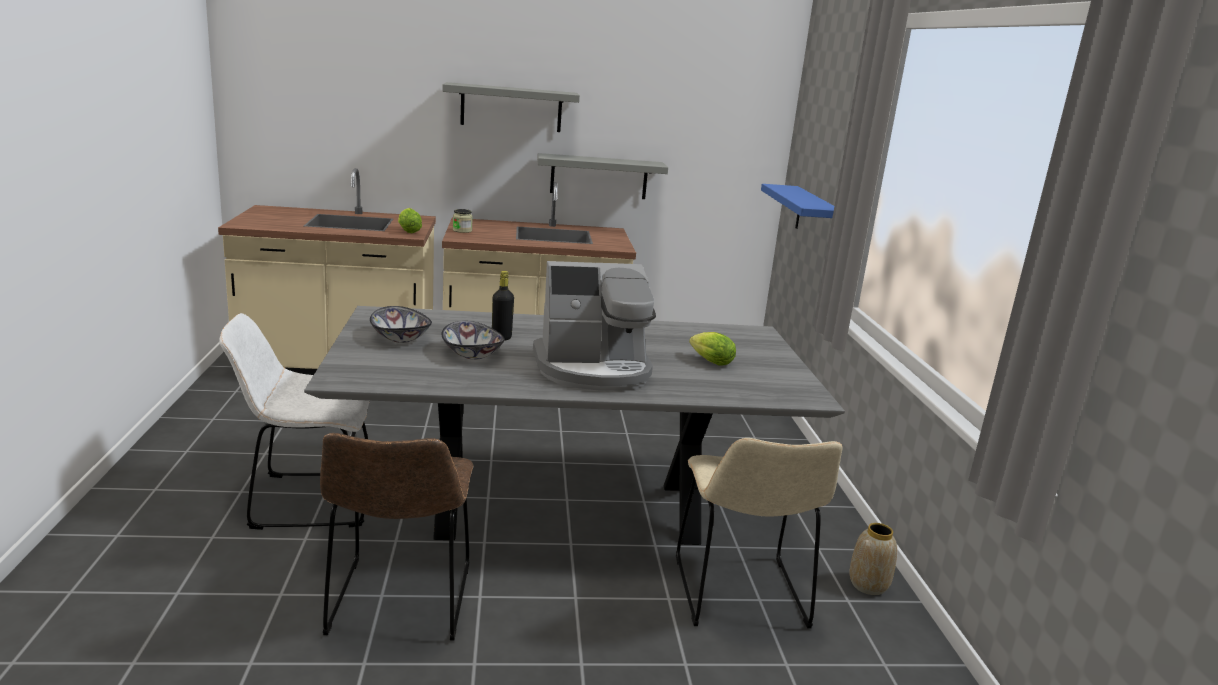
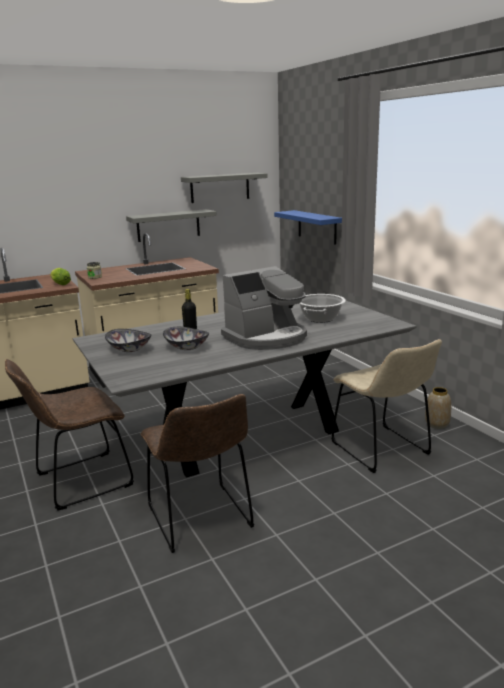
camera: 20 degrees left, 0 degrees up
(305, 500) = (79, 482): white chair -> brown chair
(511, 108) = (103, 187): grey shelf -> grey shelf (220, 187)
(709, 361) = (320, 318): lettuce -> cooking pot

